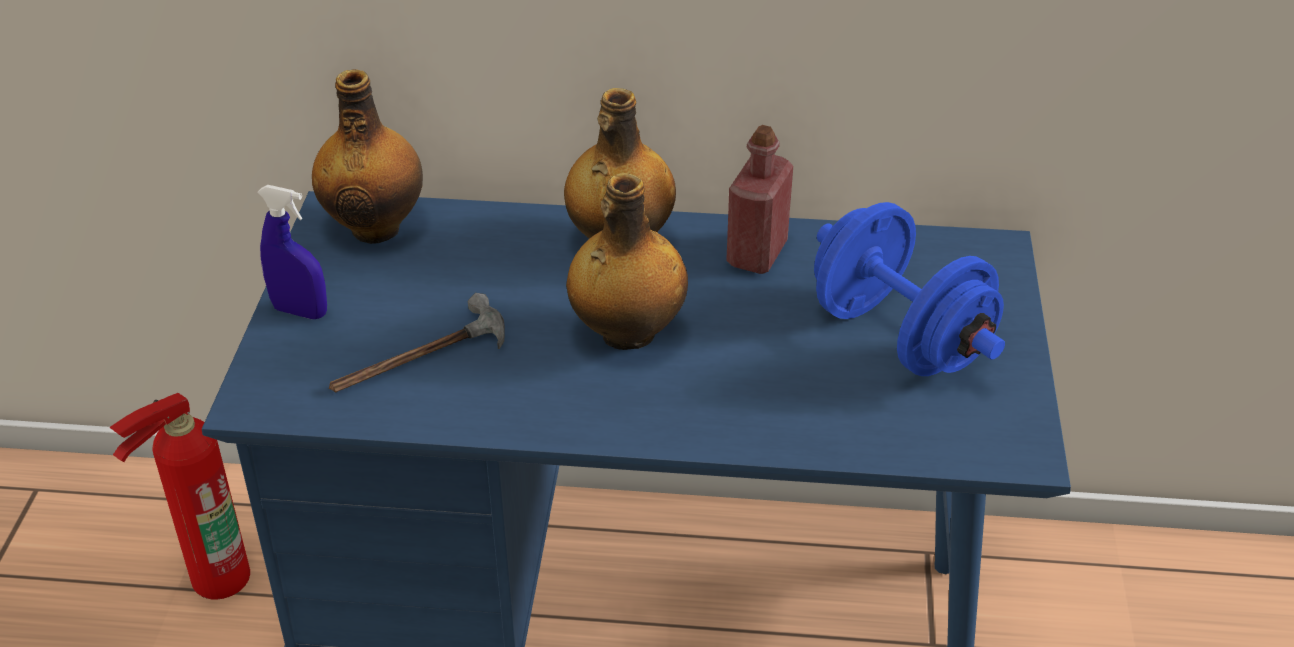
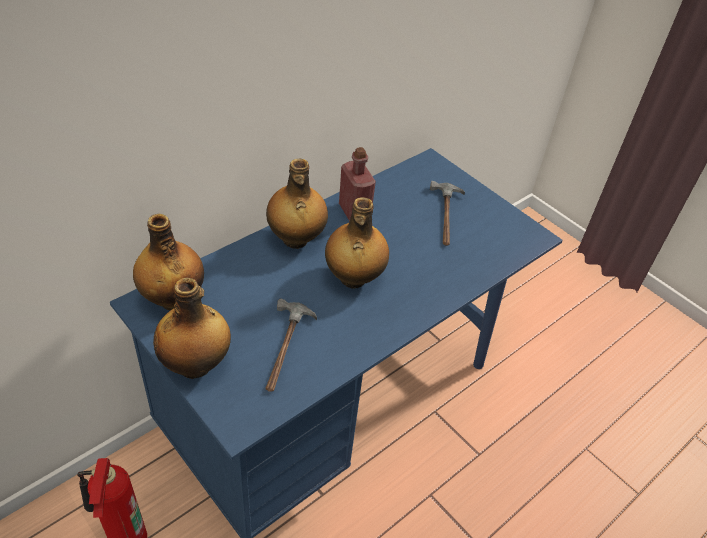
camera: 50 degrees left, 5 degrees up
(300, 311) = (196, 365): blue spray bottle -> bottle
(899, 337) = (446, 216): blue dumbbell -> hammer

